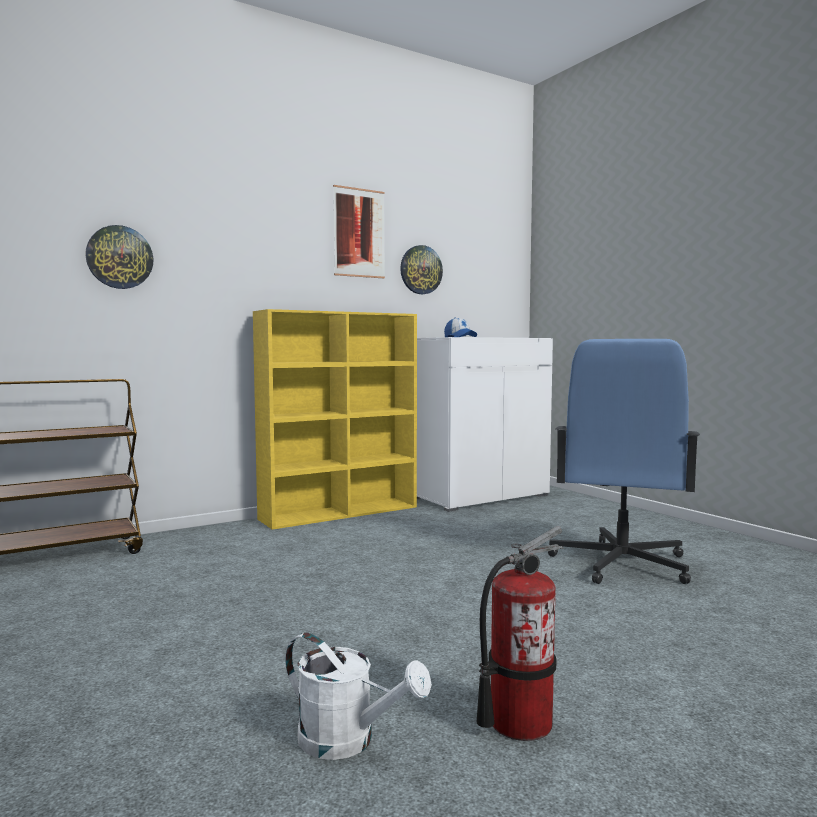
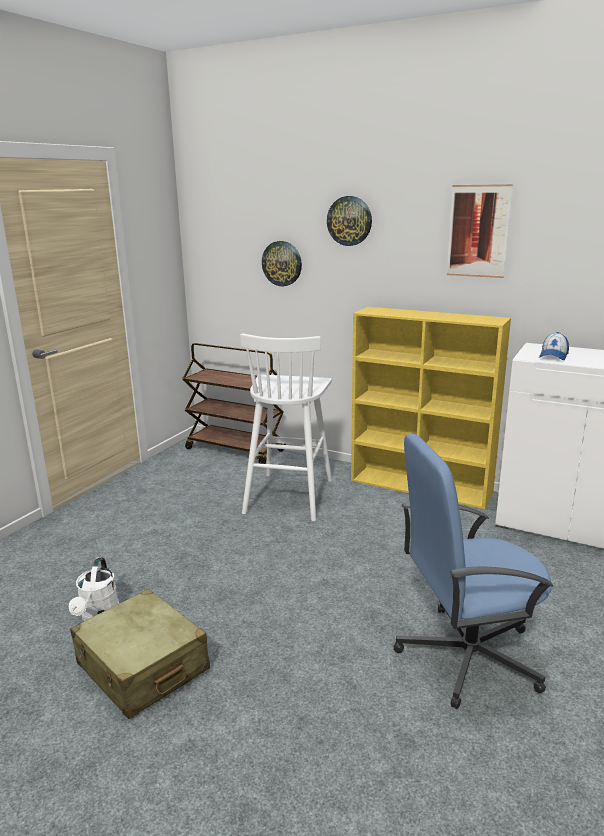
camera: 60 degrees right, 15 degrees up
(244, 558) = (289, 495): none -> white stool
(420, 270) = (554, 268): wall clock -> wall clock (349, 221)
(519, 722) = (142, 667): fire extinguisher -> beige suitcase

